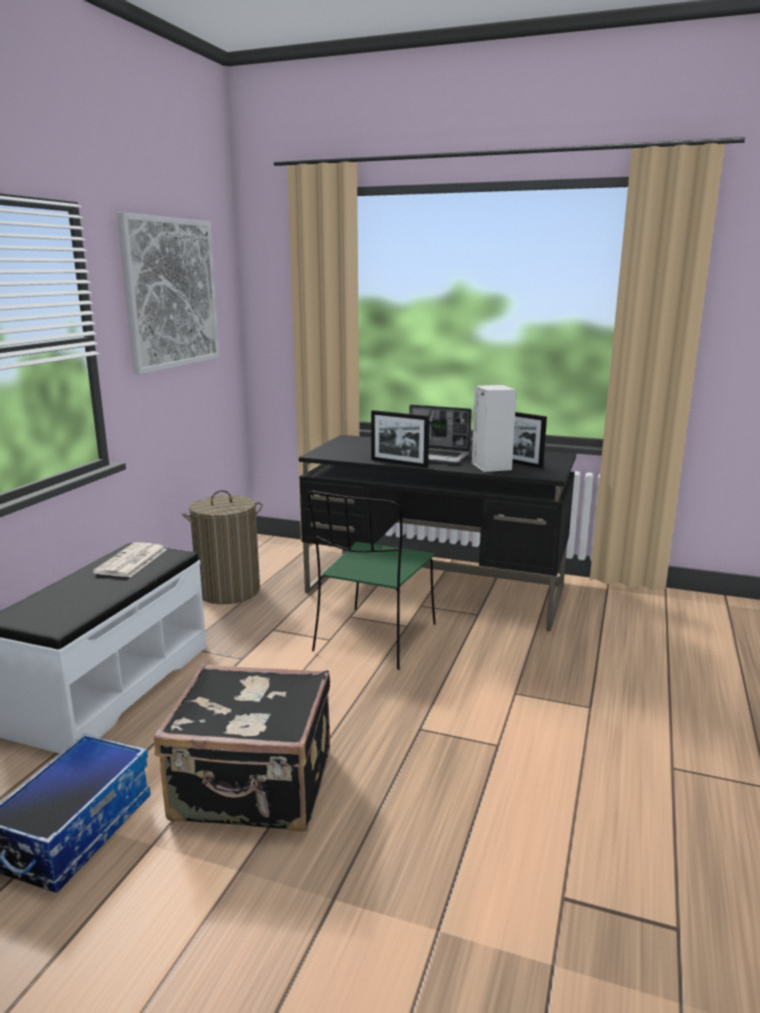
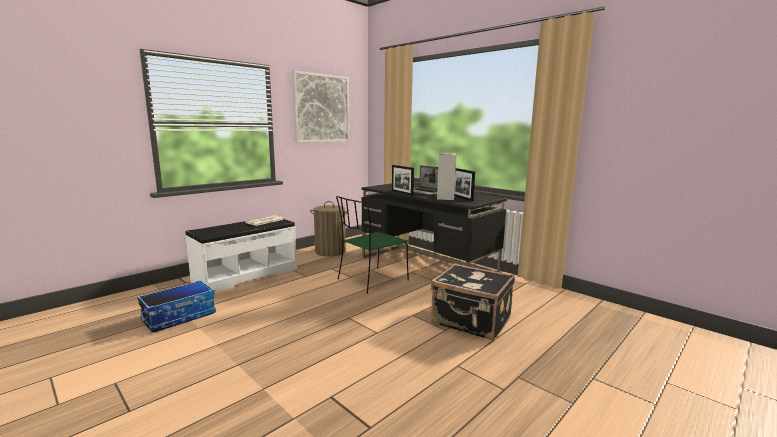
camera: 25 degrees right, 5 degrees down
(254, 788) = (255, 320): black suitcase -> black suitcase (471, 321)

